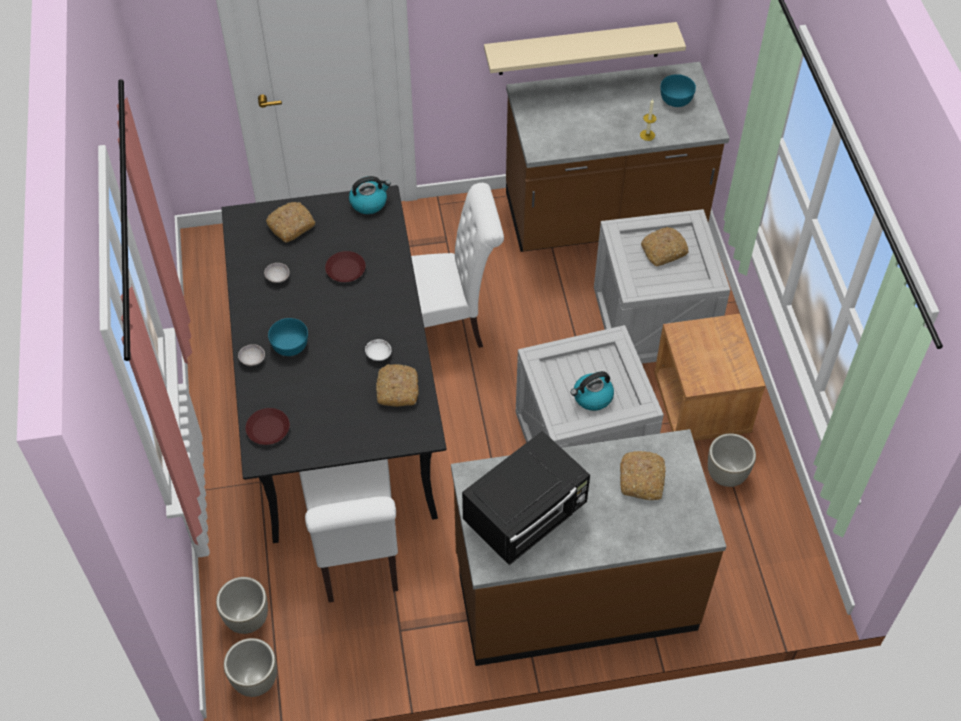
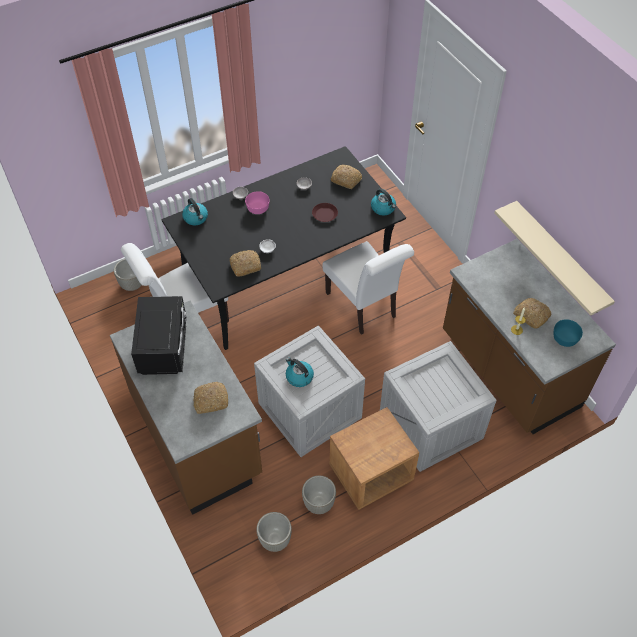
camera: 70 degrees right, 0 degrees up
(256, 680) = (97, 301): grey planter -> grey planter (275, 540)
(267, 429) = (196, 218): brown plate -> kettle
(289, 344) = (258, 208): turquoise bowl -> pink bowl
(526, 516) = (164, 347): black microwave -> black microwave turned 120 degrees counterclockwise
(663, 251) = (445, 386): bread -> bread (531, 315)

